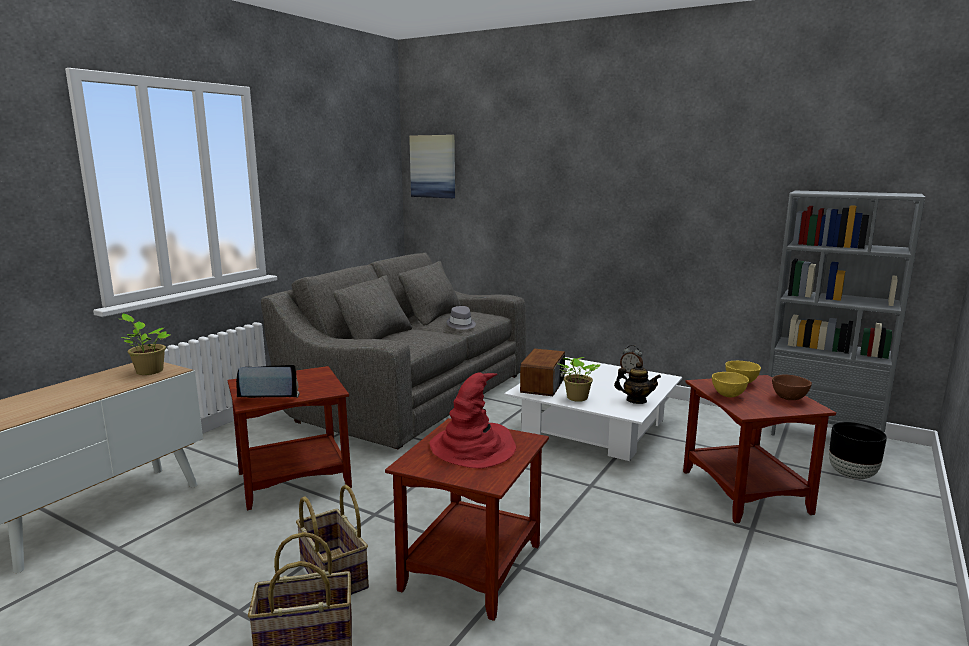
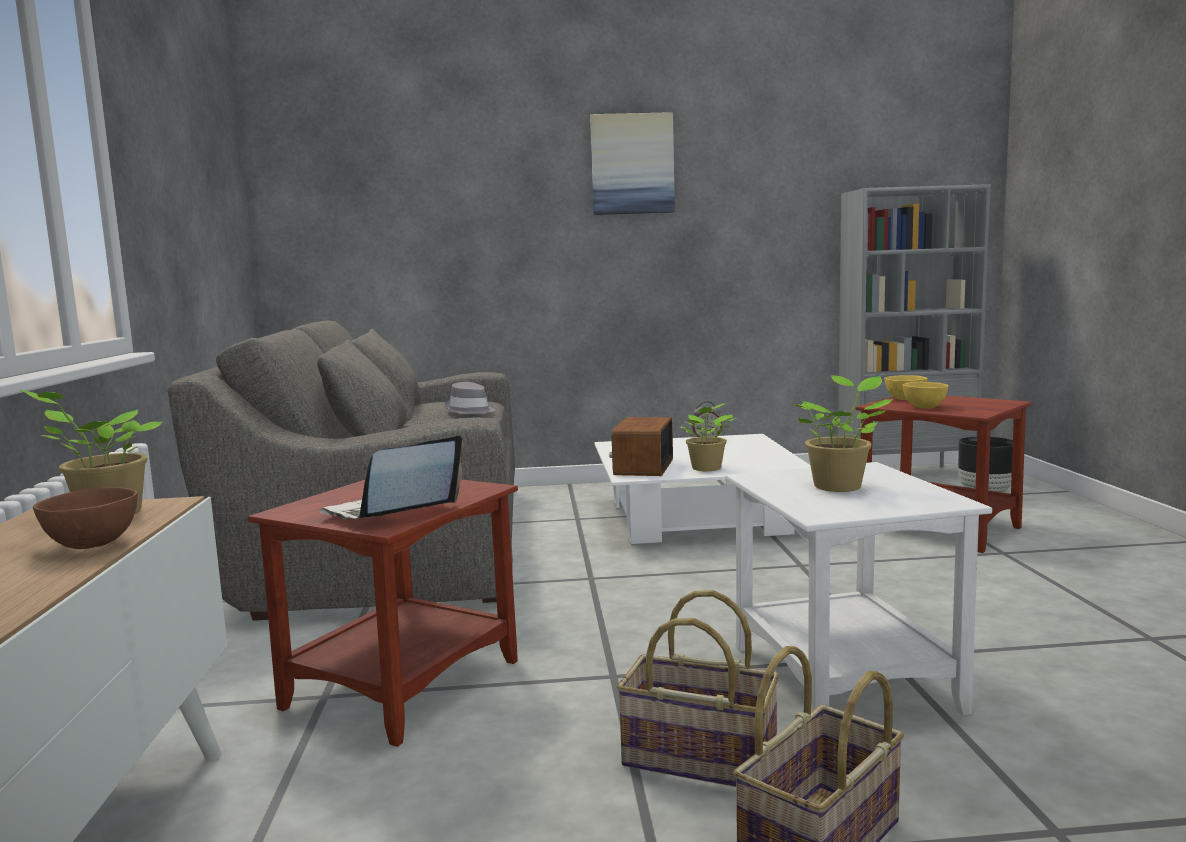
camera: 35 degrees left, 5 degrees down
(433, 166) = (314, 186): picture -> picture (632, 164)
(473, 448) = (840, 486): red hat -> potted plant
(474, 568) = (846, 678): brown side table -> white side table
(543, 386) = (642, 467): radio -> radio turned 150 degrees counterclockwise
(636, 401) = (771, 458): teapot -> none
(790, 398) = (975, 400): brown bowl -> brown bowl (94, 545)

